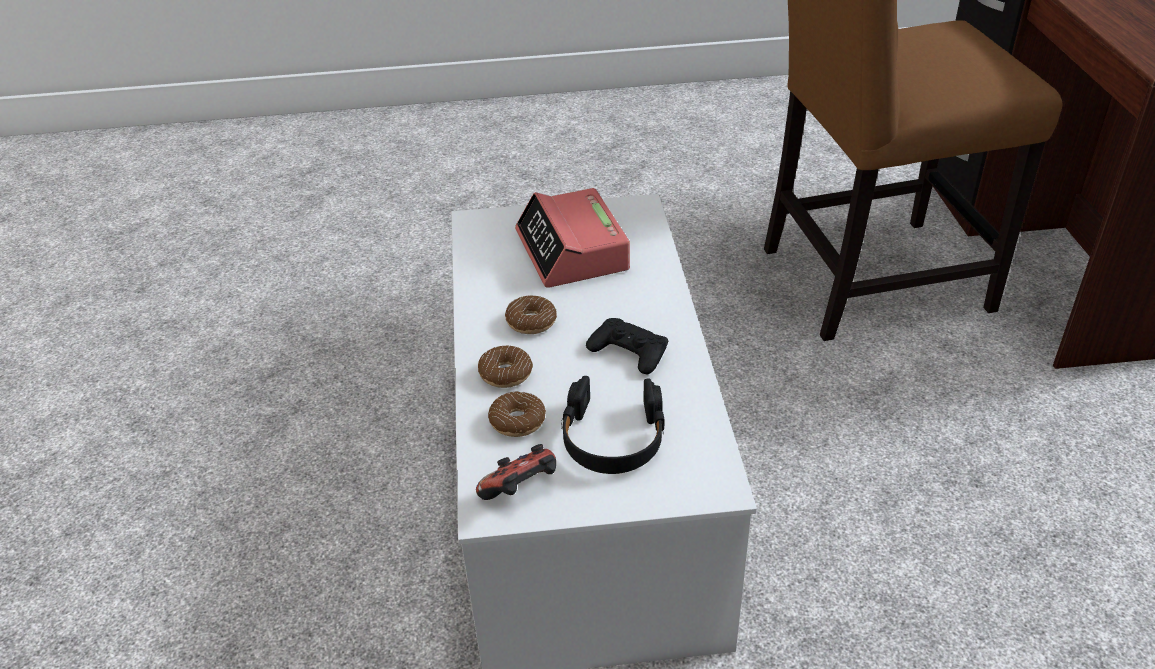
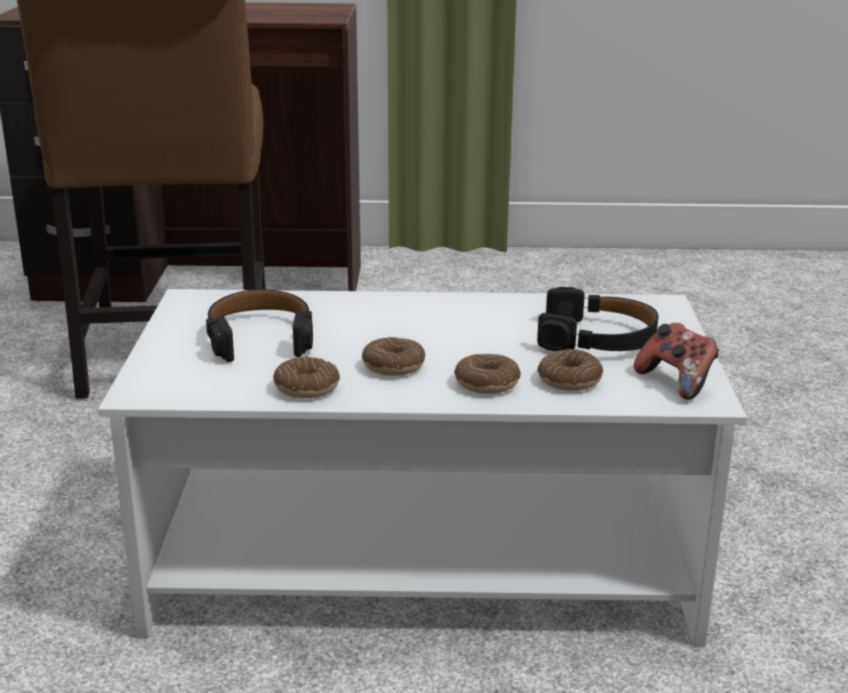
camera: 85 degrees left, 15 degrees down
(488, 286) = (307, 388): none -> donut
(572, 251) = (260, 337): alarm clock -> black headphones
(629, 352) = (465, 323): black game controller -> none

